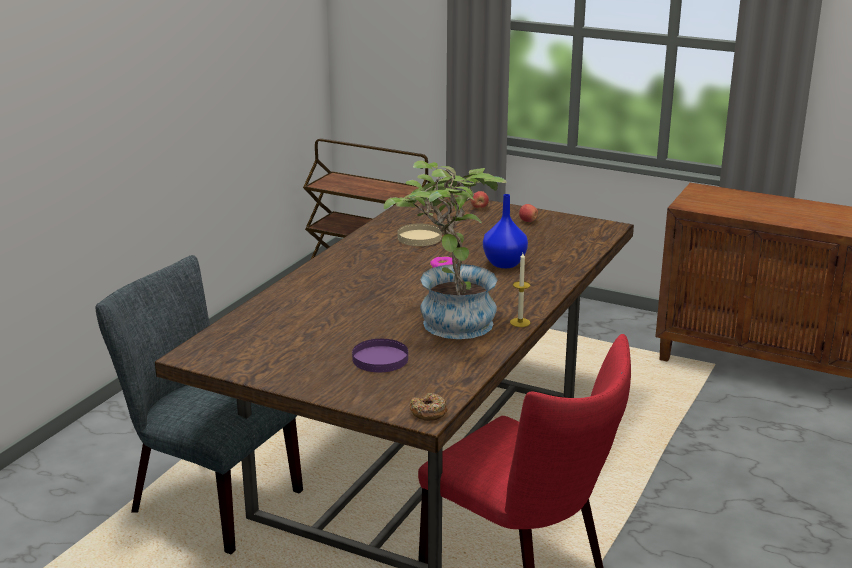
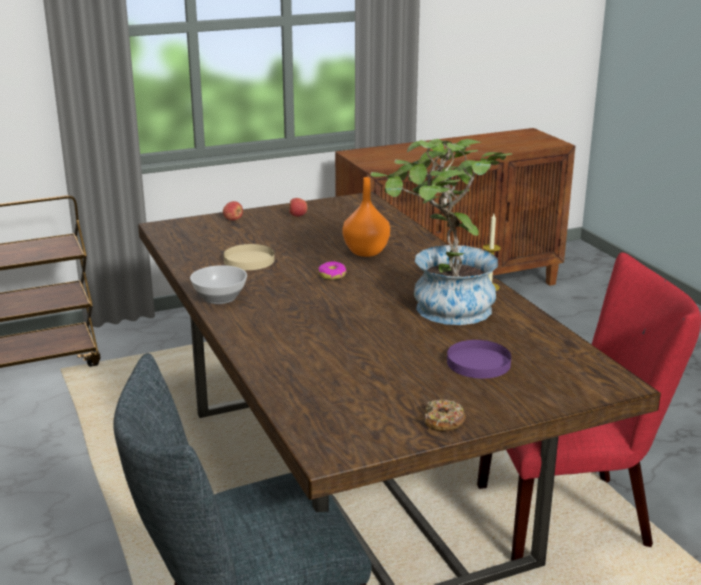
camera: 50 degrees left, 0 degrees up
(345, 253) = (220, 298): none -> bowl
(428, 412) = (613, 380): donut -> donut (443, 422)
(505, 264) = (367, 252): blue vase -> orange vase

